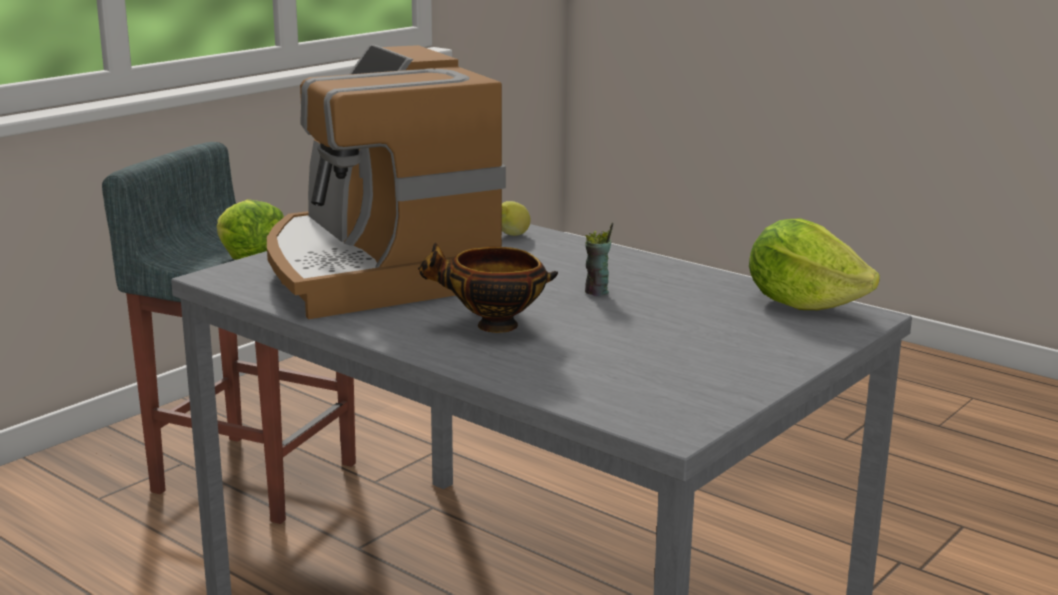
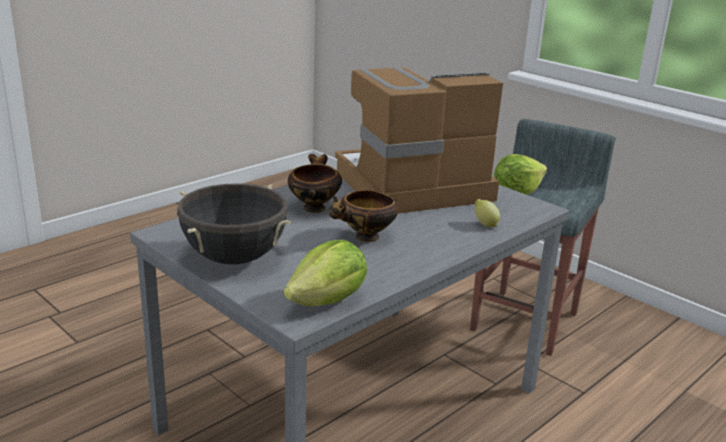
camera: 95 degrees right, 5 degrees up
(597, 292) = (365, 238): cup -> bowl
(727, 363) = (234, 258): none -> black cooking pot

